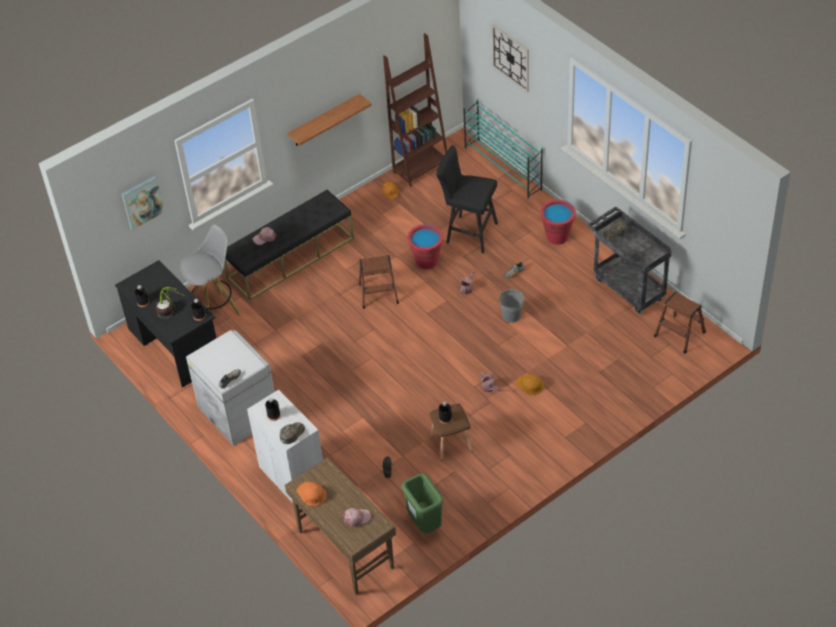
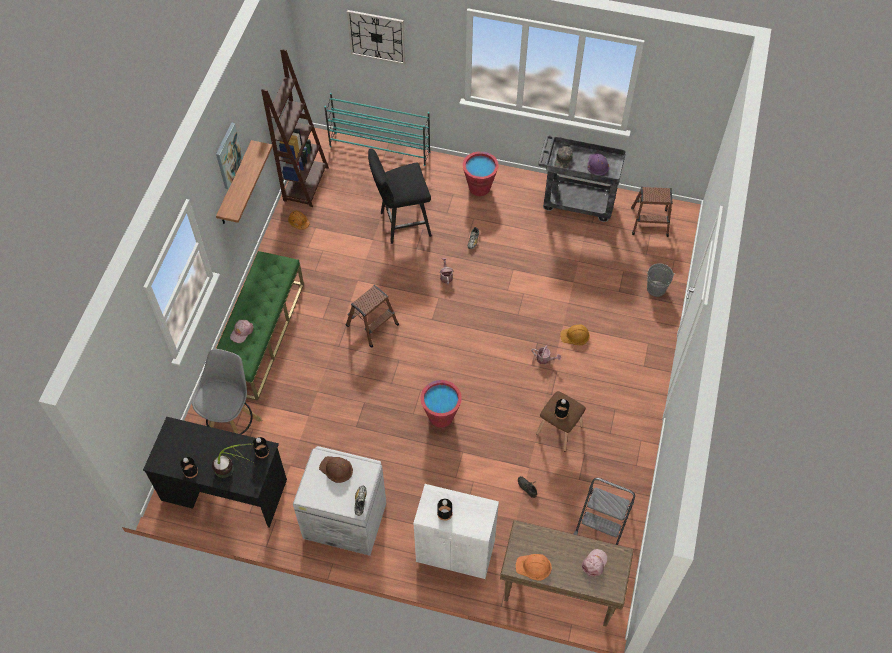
camera: 40 degrees left, 10 degrees up
(142, 202) = (136, 370): picture -> picture (228, 155)
(233, 351) = (336, 469): none -> brown hard hat
(291, 258) = (261, 335): black bench -> green bench
(292, 433) = (478, 521): green cap -> none
(425, 524) = (604, 519): green trash can -> grey step ladder
(426, 261) = (389, 270): red bucket -> red bucket (441, 416)
(511, 315) = (505, 280): grey bucket -> grey bucket (656, 288)
(640, 250) = (597, 165): none -> purple hard hat

